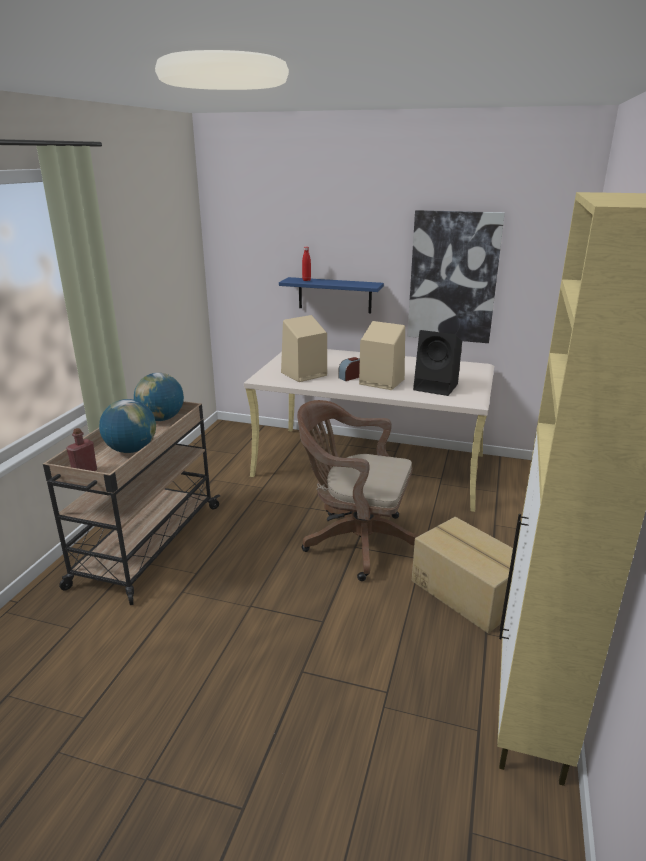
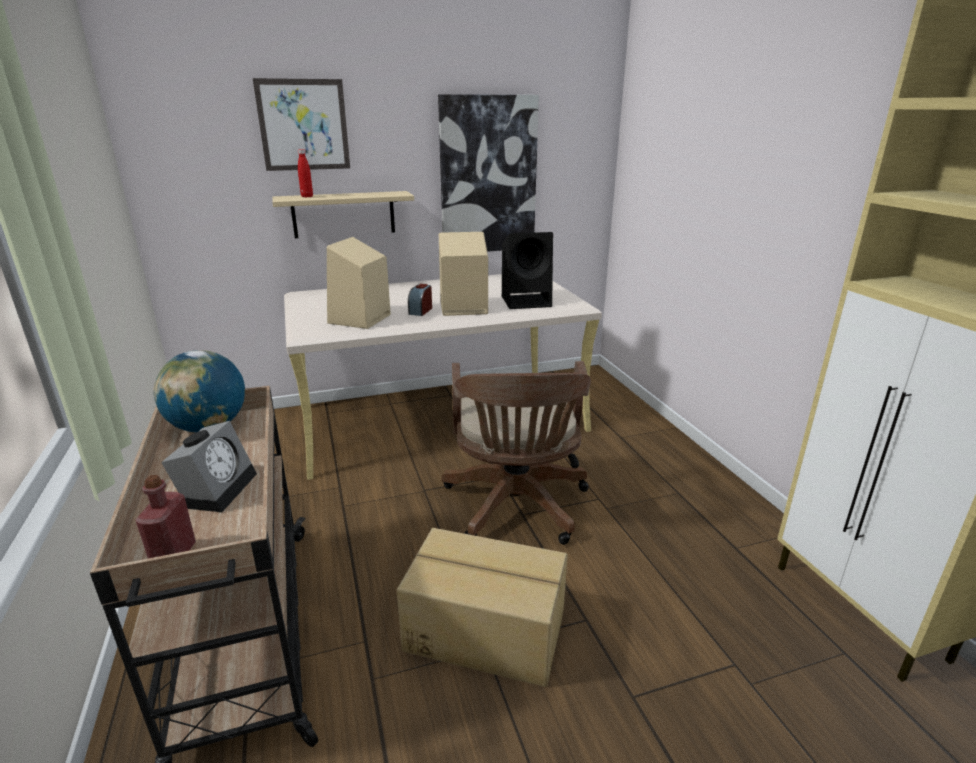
camera: 35 degrees left, 0 degrees up
(131, 450) = (218, 488): globe -> alarm clock
(314, 229) = (303, 125): none -> picture
(334, 295) = (344, 214): blue shelf -> beige shelf
(355, 541) = (516, 508): brown office chair -> brown office chair turned 75 degrees counterclockwise
(468, 592) = (675, 513): cardboard box -> cardboard box (485, 630)

